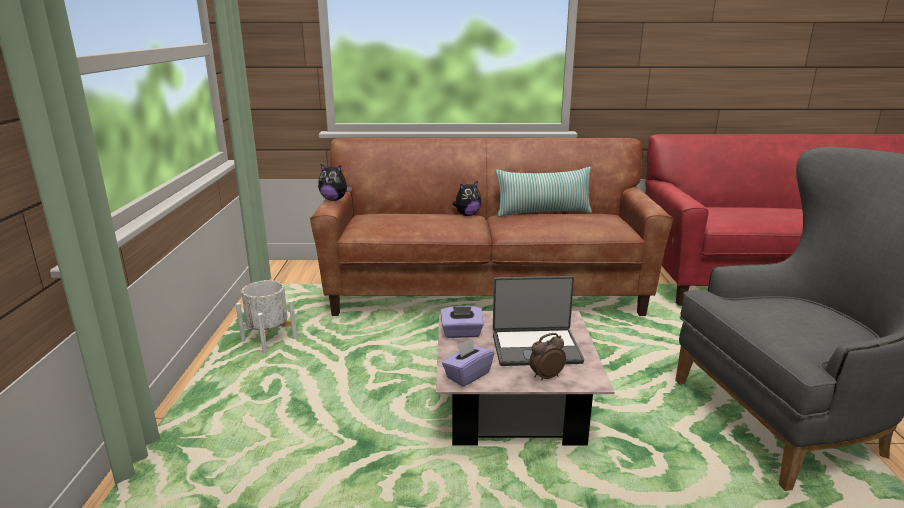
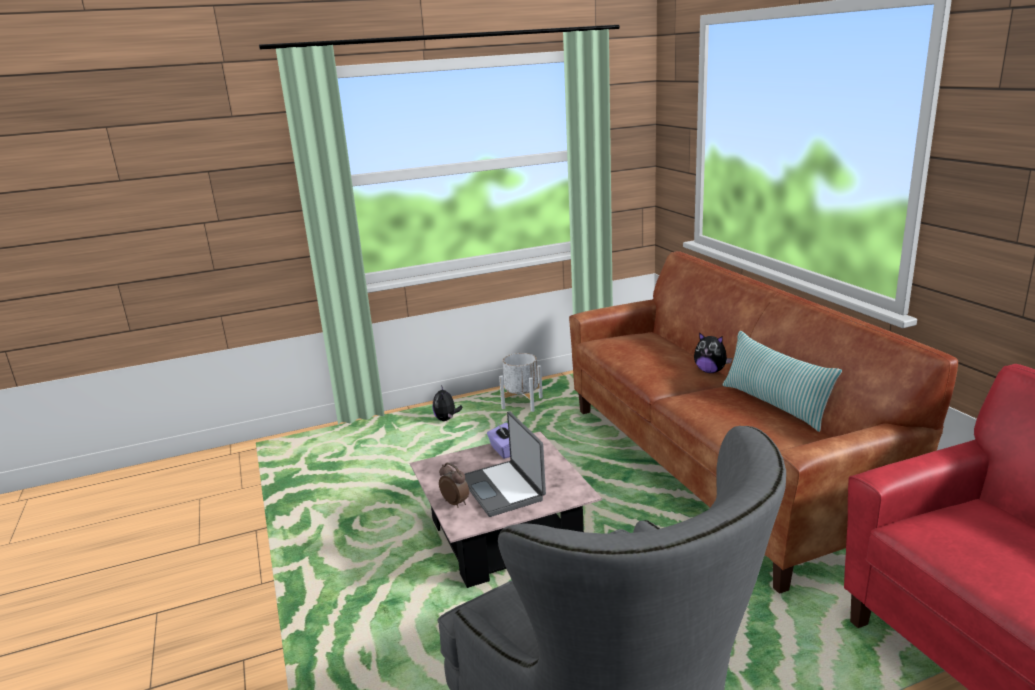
camera: 70 degrees right, 0 degrees up
(334, 199) = (611, 308): plush toy -> plush toy (446, 419)
(467, 375) = (438, 469): purple tissue box -> none

